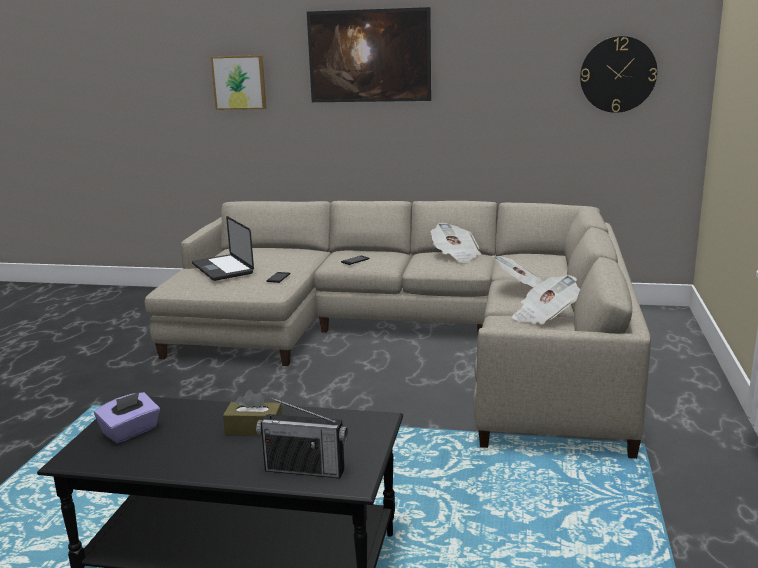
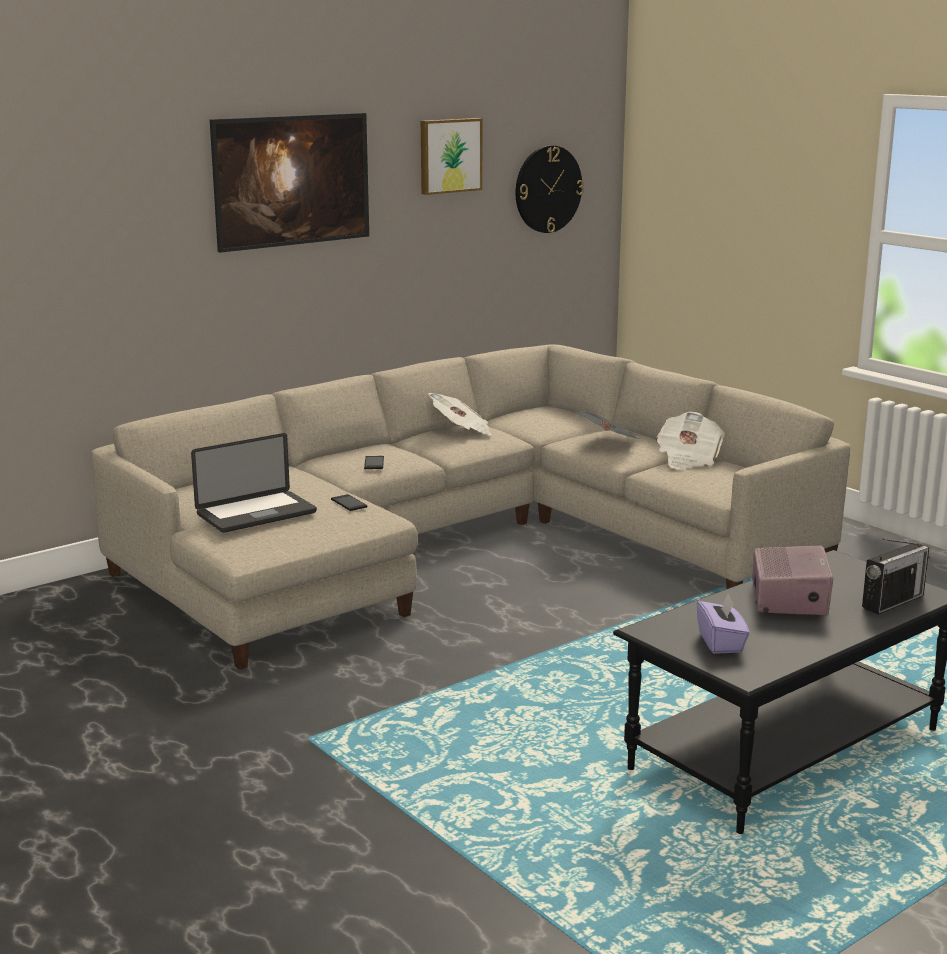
camera: 50 degrees left, 0 degrees up
(222, 269) = (256, 514): laptop -> laptop turned 45 degrees counterclockwise
(239, 82) = (108, 231): picture -> picture (449, 155)
(254, 429) = (789, 599): brown tissue box -> radio

